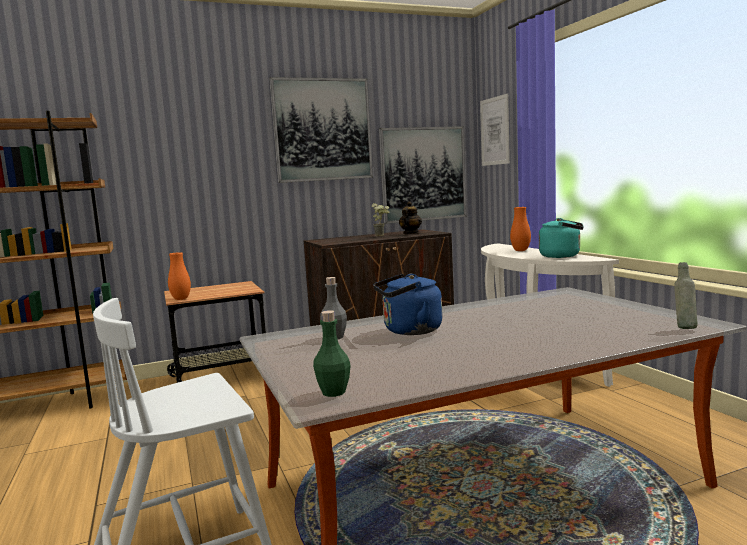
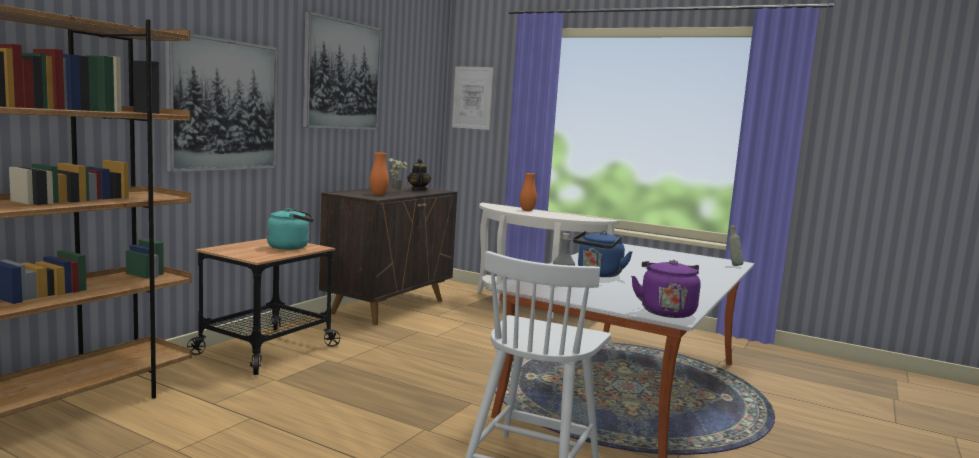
camera: 40 degrees left, 0 degrees up
(181, 299) = (259, 257): orange vase -> orange vase (378, 195)
(333, 392) = (666, 311): green bottle -> purple kettle
(423, 174) = (409, 130): picture -> picture (223, 105)
(562, 256) = (574, 216): turquoise kettle -> turquoise kettle (291, 247)

